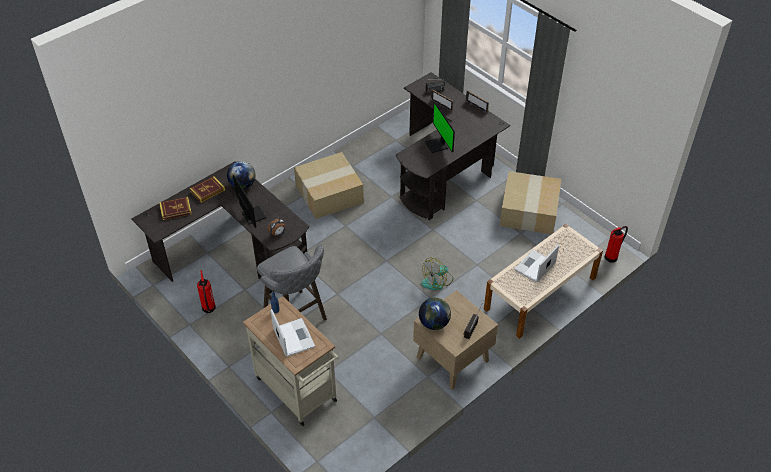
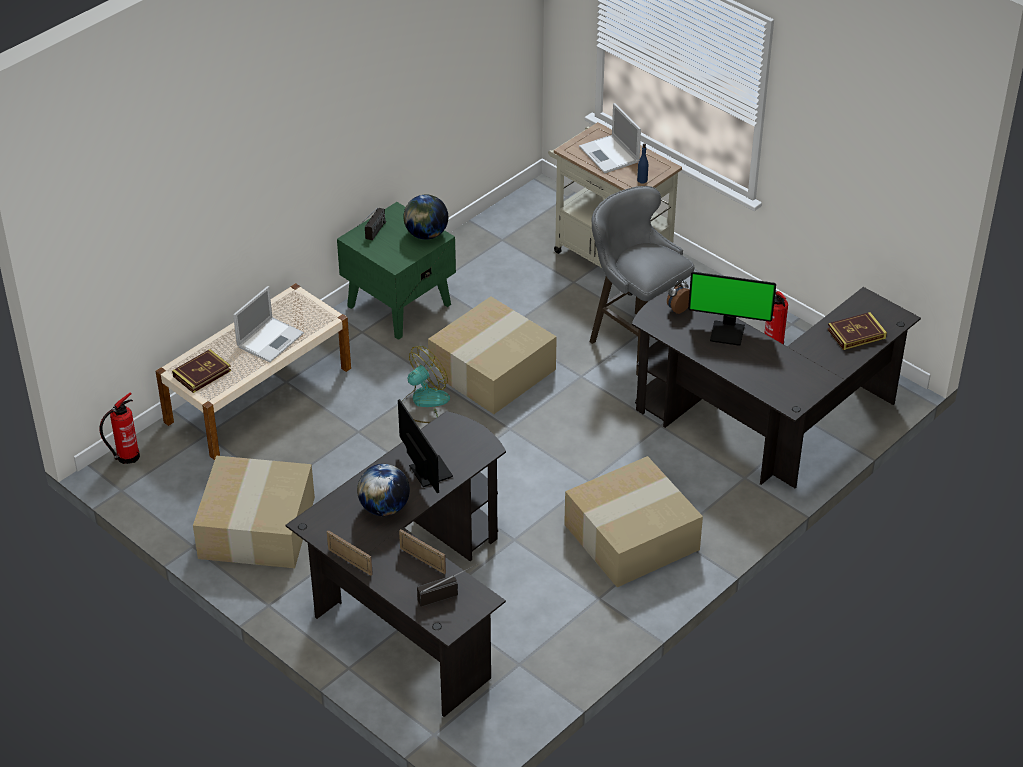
camera: 175 degrees right, 5 degrees down
(207, 191) = (818, 366): book -> book (202, 373)
(242, 185) = (763, 378): globe -> globe (384, 508)
(252, 215) = (728, 332): monitor -> monitor turned 45 degrees counterclockwise
(392, 302) = (492, 369): none -> cardboard box
(452, 359) = (400, 305): beige nightstand -> green nightstand

